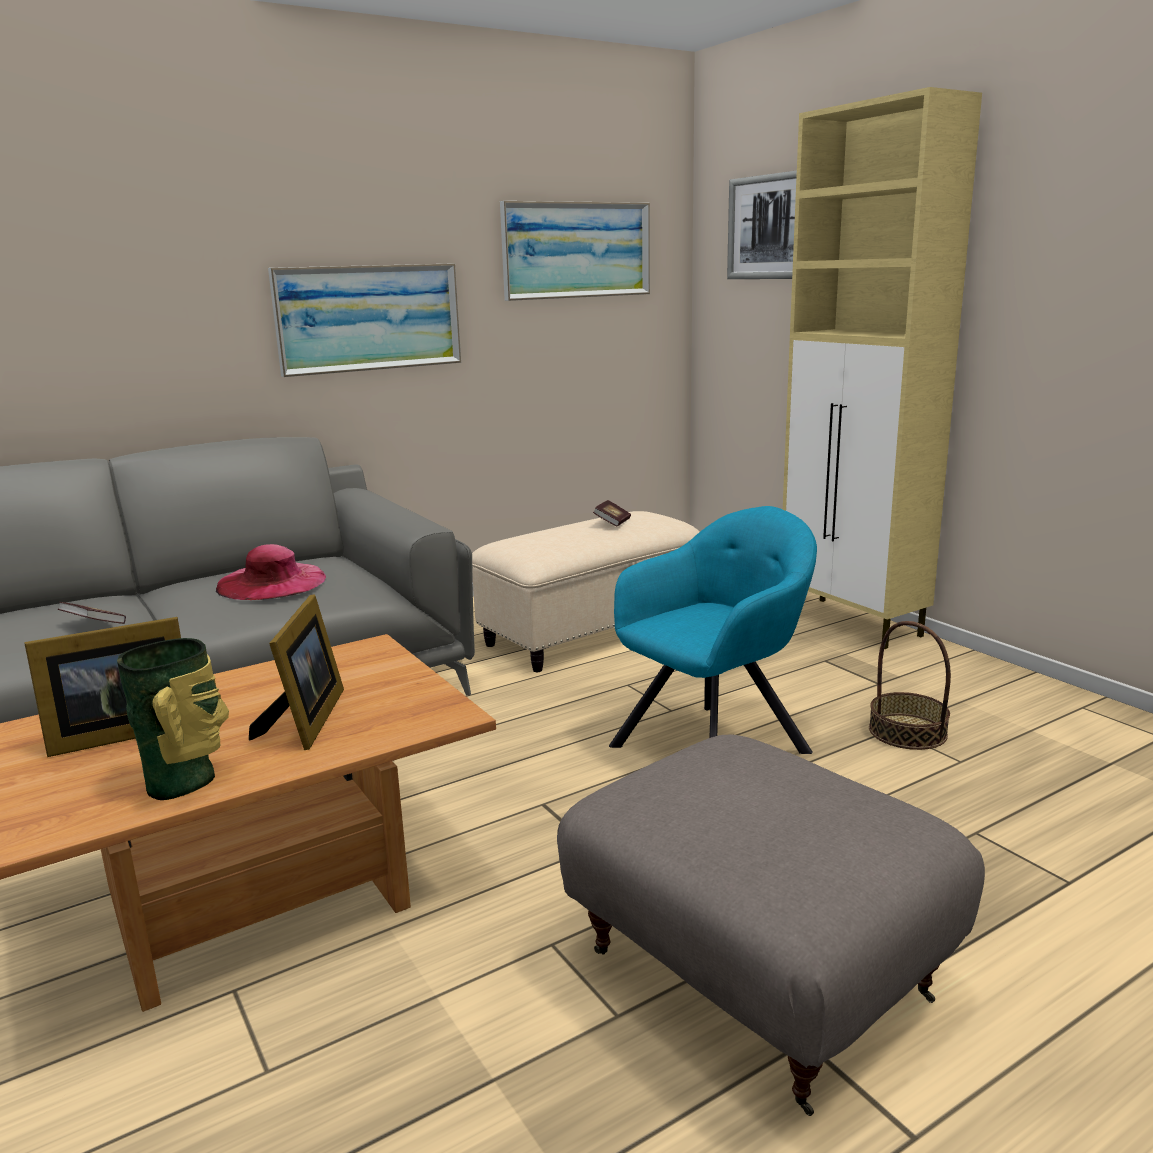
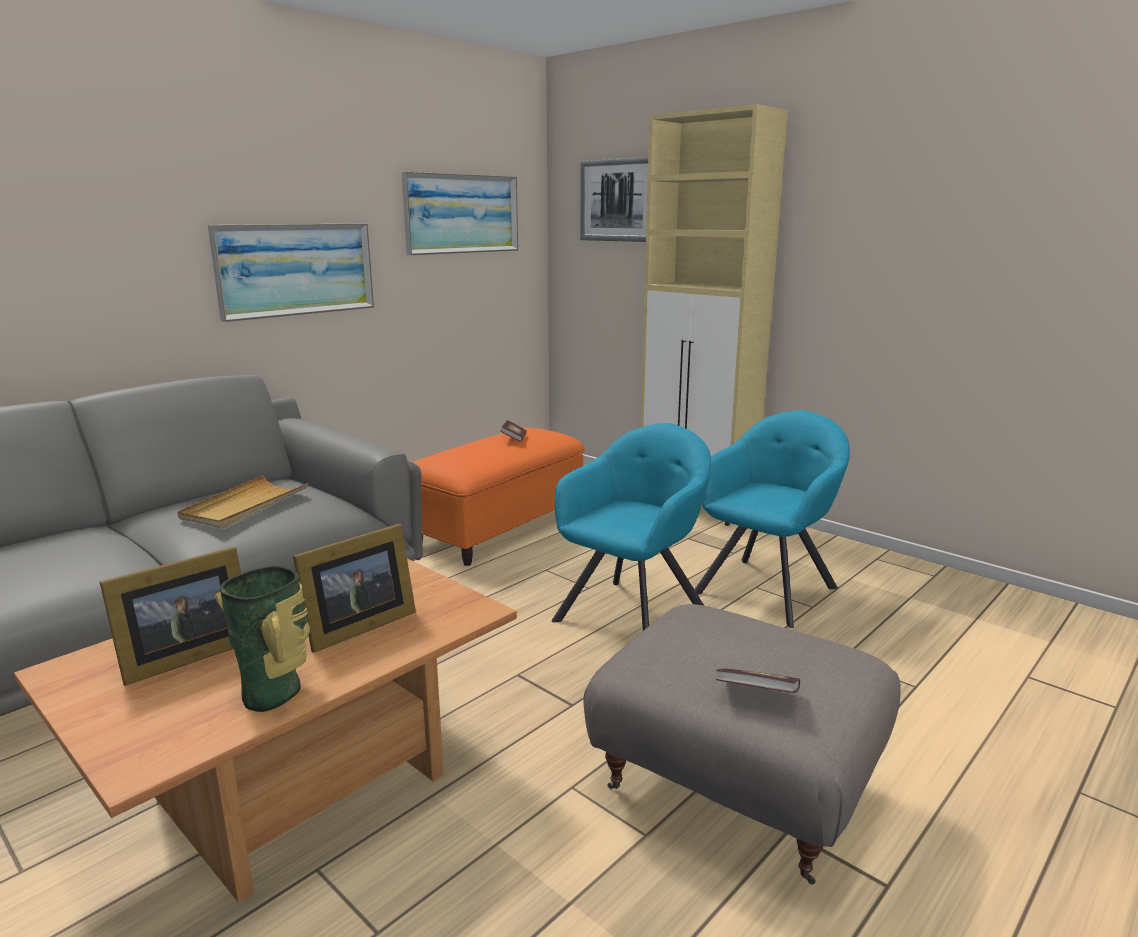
camera: 15 degrees left, 0 degrees up
(94, 626) = (91, 558): book -> book (757, 695)
(271, 582) = (245, 506): pink hat -> beige tray
(306, 721) = (355, 627): picture frame -> picture frame turned 60 degrees clockwise
(591, 632) = (499, 529): beige ottoman -> orange ottoman
(907, 732) = (768, 588): basket -> turquoise armchair

